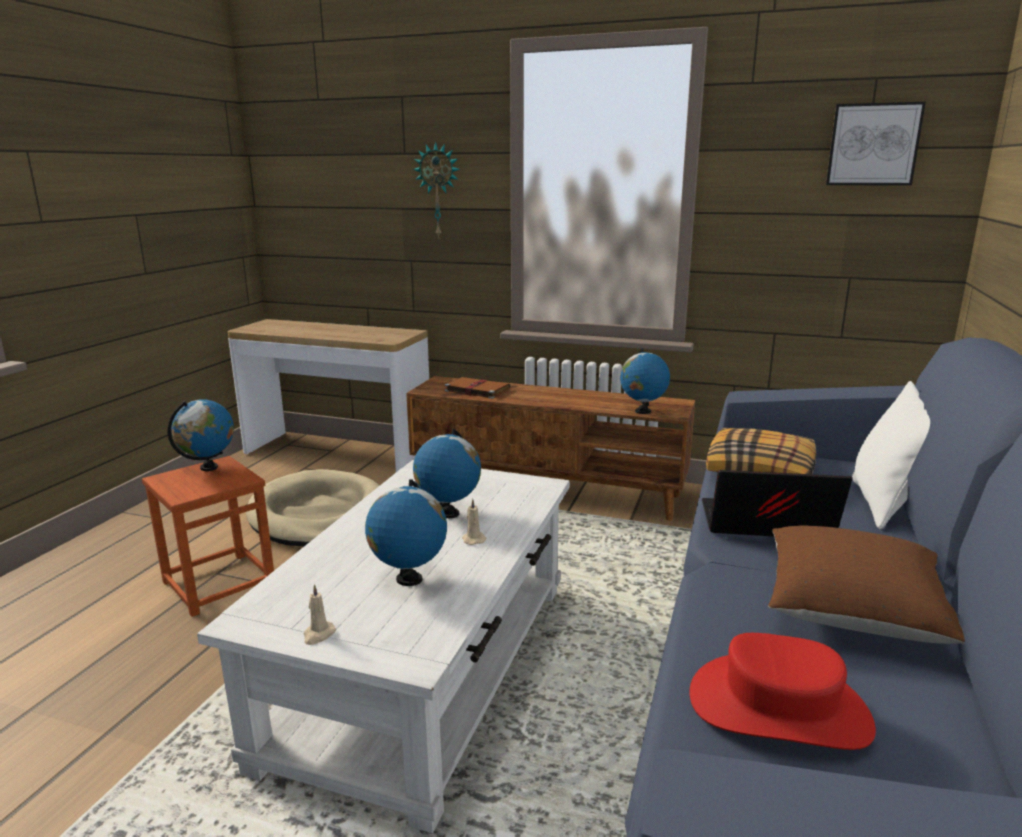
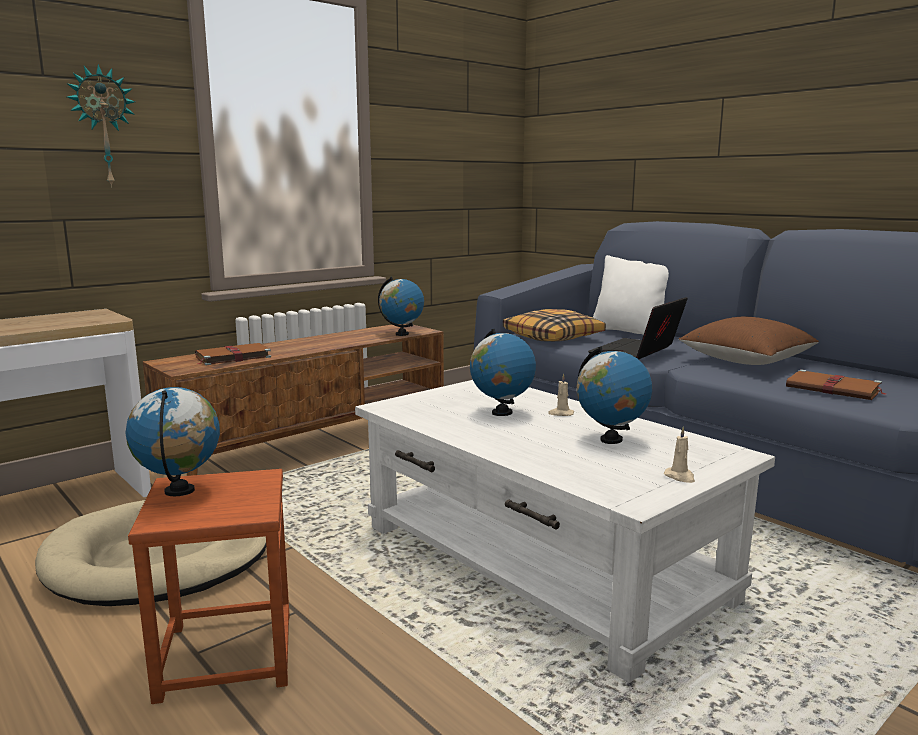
camera: 60 degrees left, 5 degrees down
(779, 707) = (834, 389): red hat -> brown book
(873, 145) = (472, 109): picture -> none

